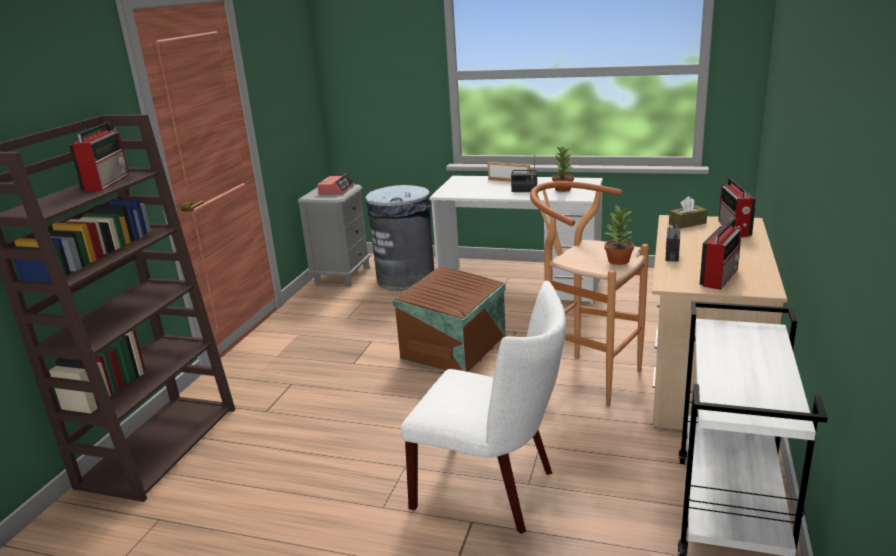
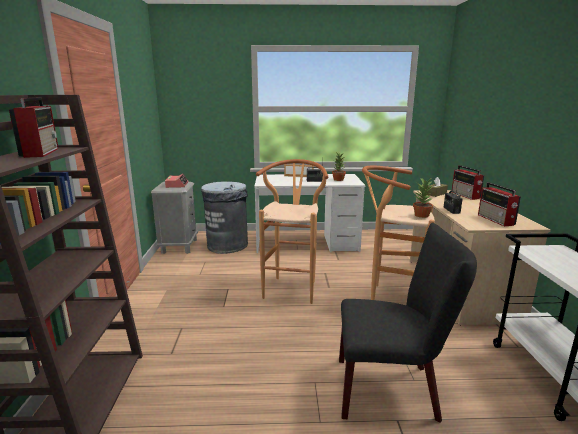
camera: 20 degrees left, 5 degrees down
(456, 347) = (292, 287): brown storage box -> brown stool
(492, 489) = (393, 389): white chair -> black chair
(720, 277) = (496, 220): radio -> radio turned 150 degrees clockwise

